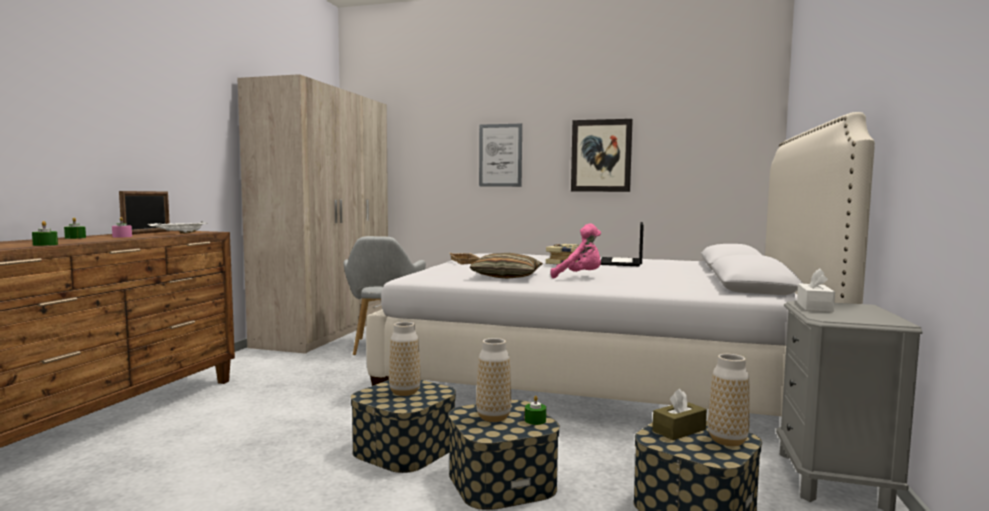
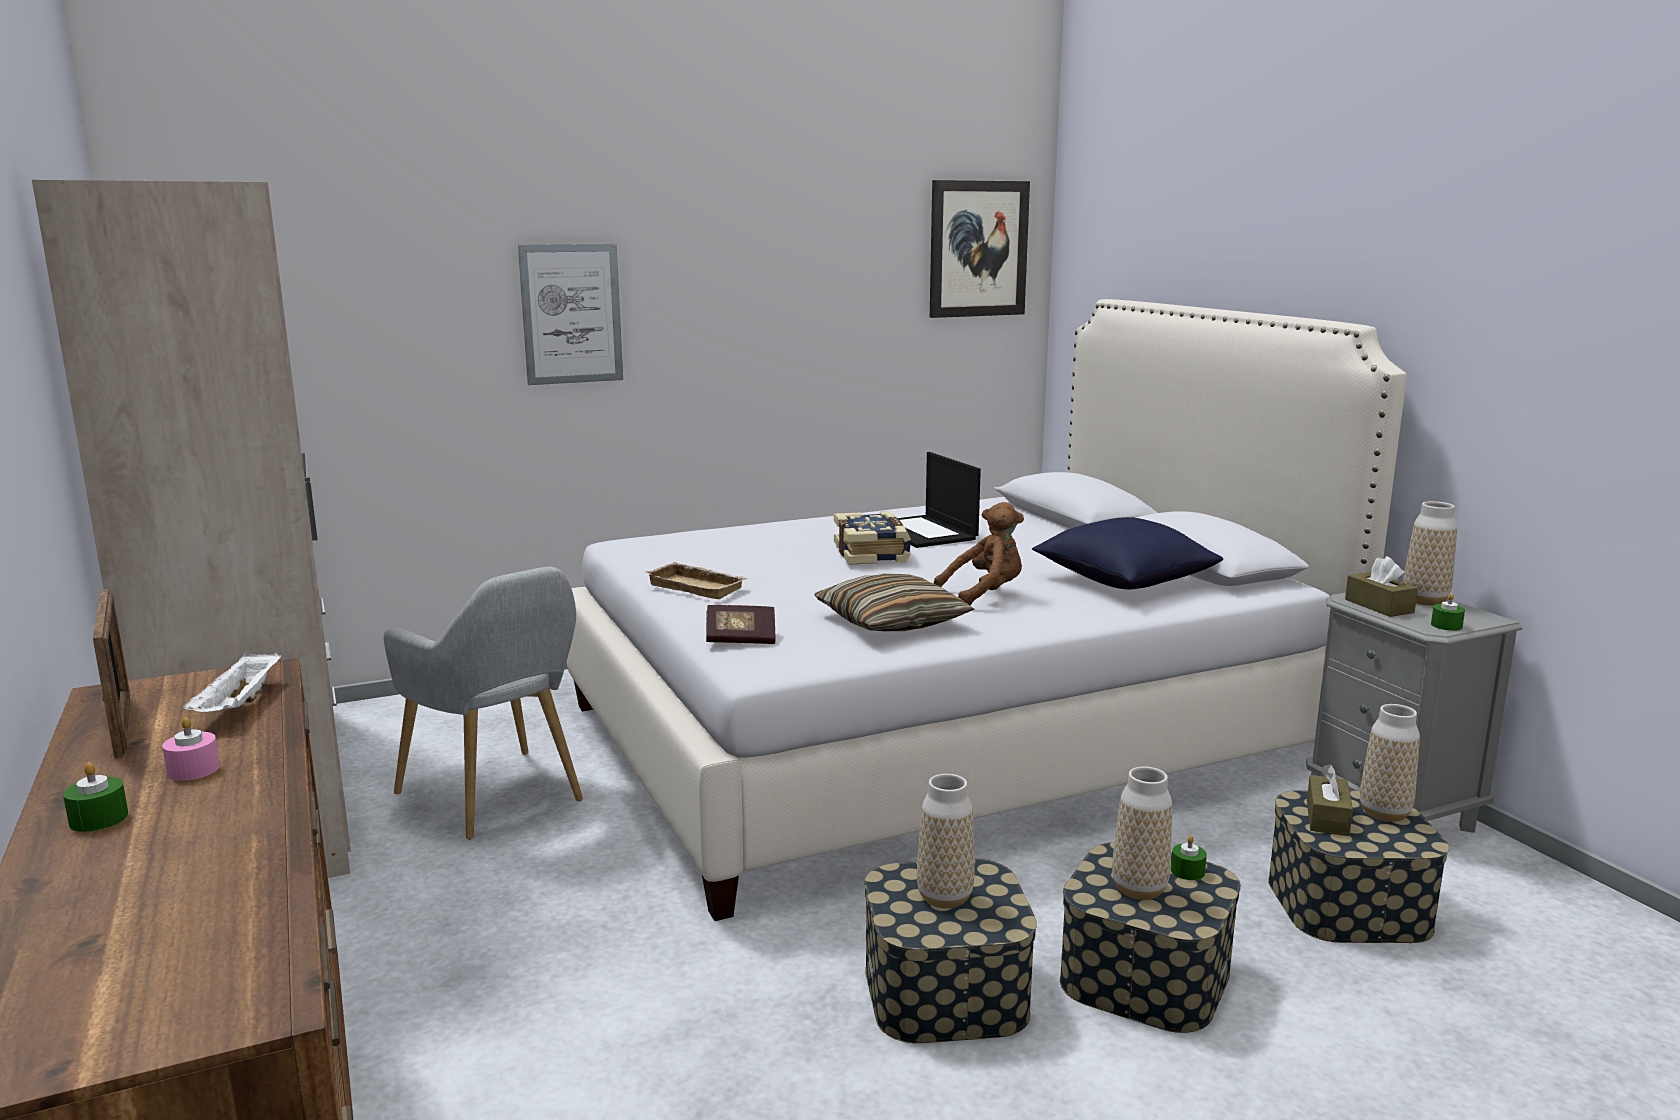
camera: 40 degrees left, 10 degrees up
(45, 244) = (262, 881): green candle -> green candle (1446, 626)
(431, 272) = (740, 639): none -> book
(579, 277) = (984, 595): pink plush toy -> brown plush toy
(601, 155) = (776, 310): picture -> picture (978, 249)
(673, 283) = (1124, 582): none -> blue pillow
(814, 307) = (1379, 606): white tissue box -> brown tissue box
(865, 310) = (1424, 601): none -> vase

